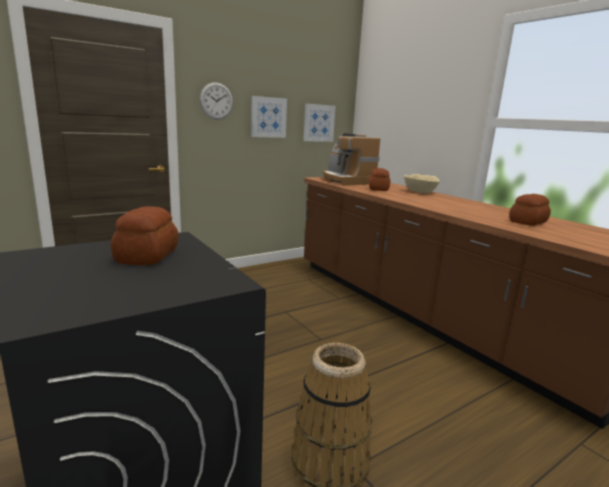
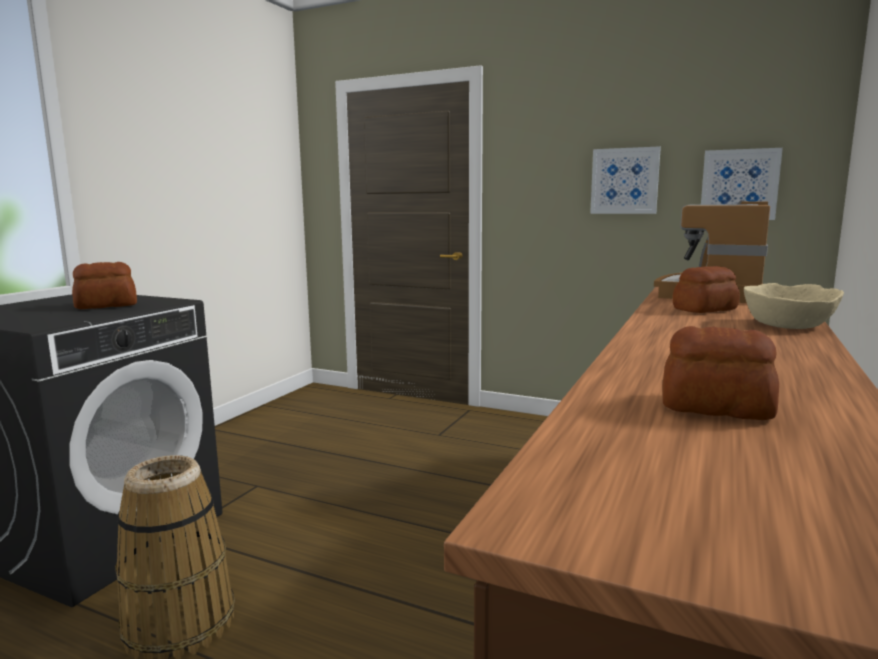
camera: 60 degrees right, 5 degrees down
(216, 101) = (536, 163): wall clock -> none

